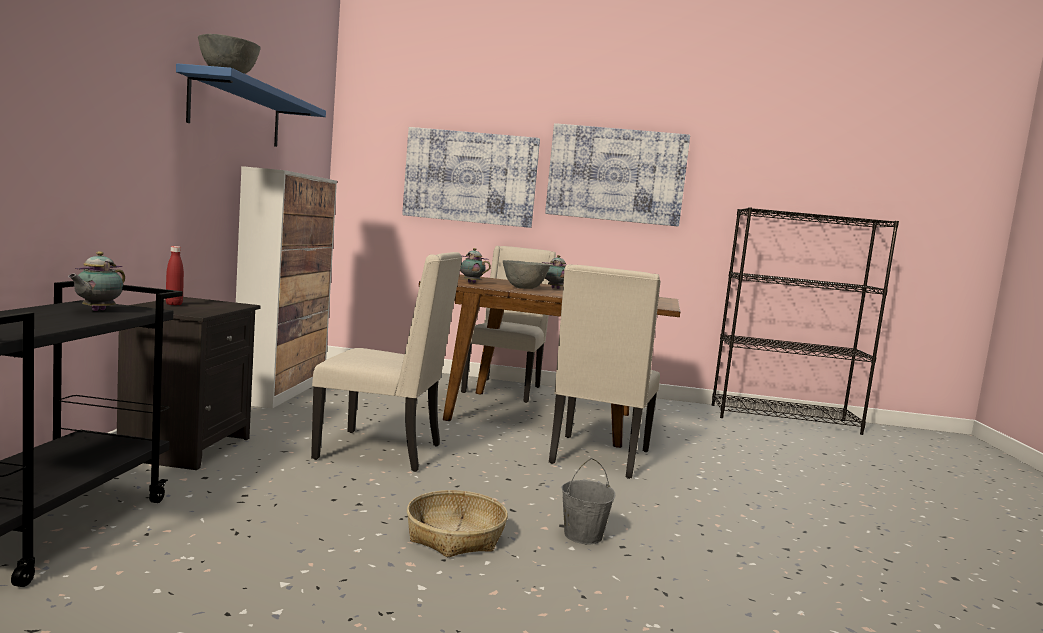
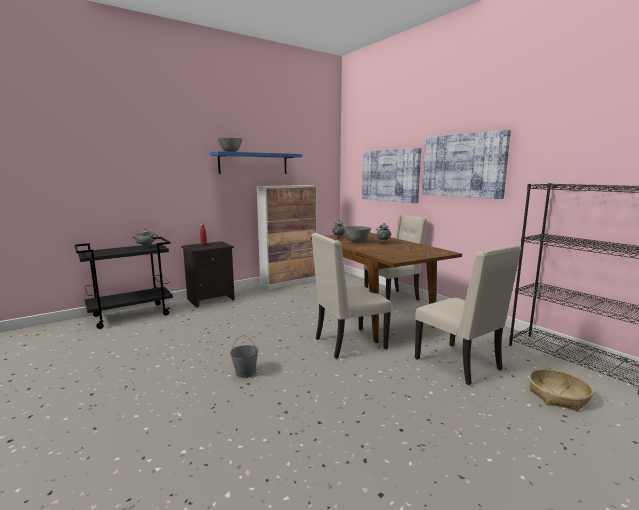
camera: 50 degrees right, 5 degrees up
(383, 451) = (263, 315): beige chair -> beige chair (460, 364)
(455, 536) = (206, 354): basket -> basket (558, 396)

